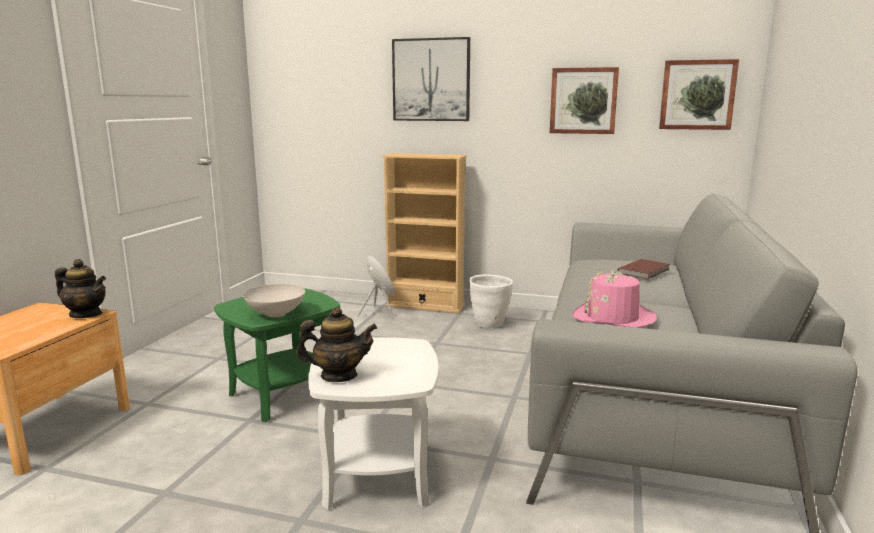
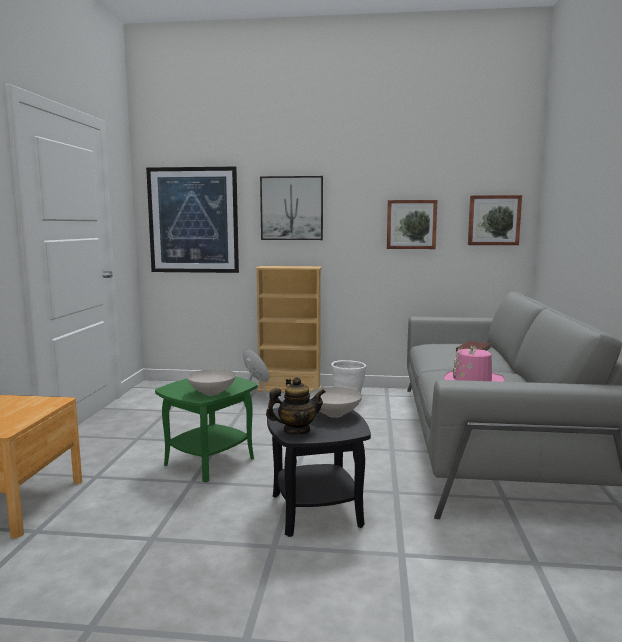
camera: 10 degrees left, 5 degrees down
(86, 314) = (52, 401): teapot -> none
(315, 96) = (193, 220): none -> picture
(377, 475) = (316, 510): white side table -> black side table
(404, 356) = (335, 415): none -> white bowl

